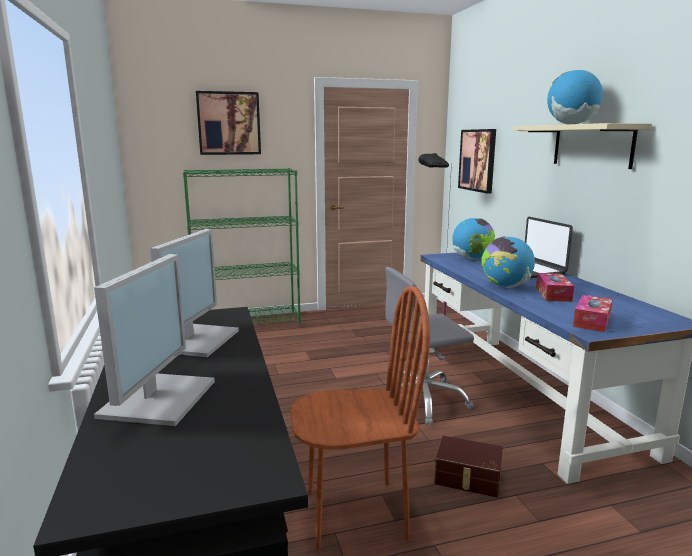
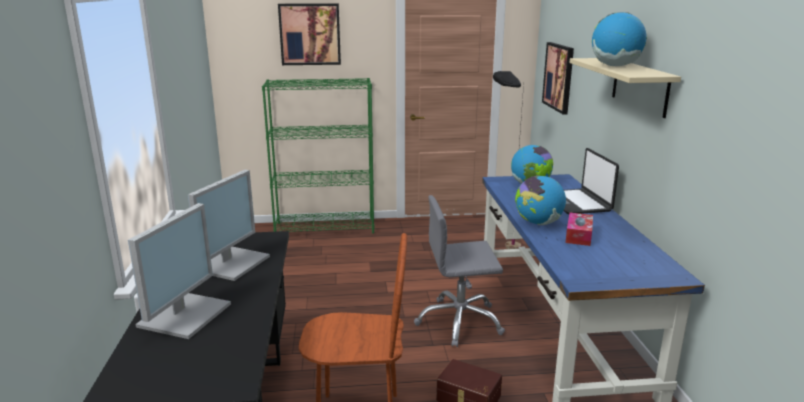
camera: 10 degrees right, 5 degrees up
(592, 321) = (590, 270): tissue box -> none

